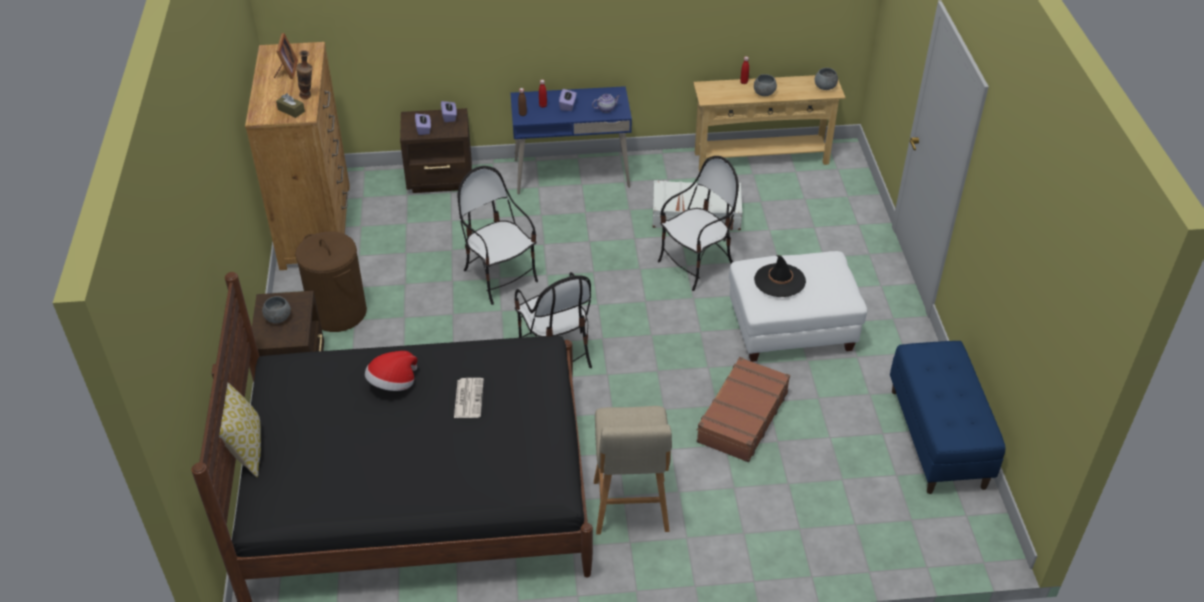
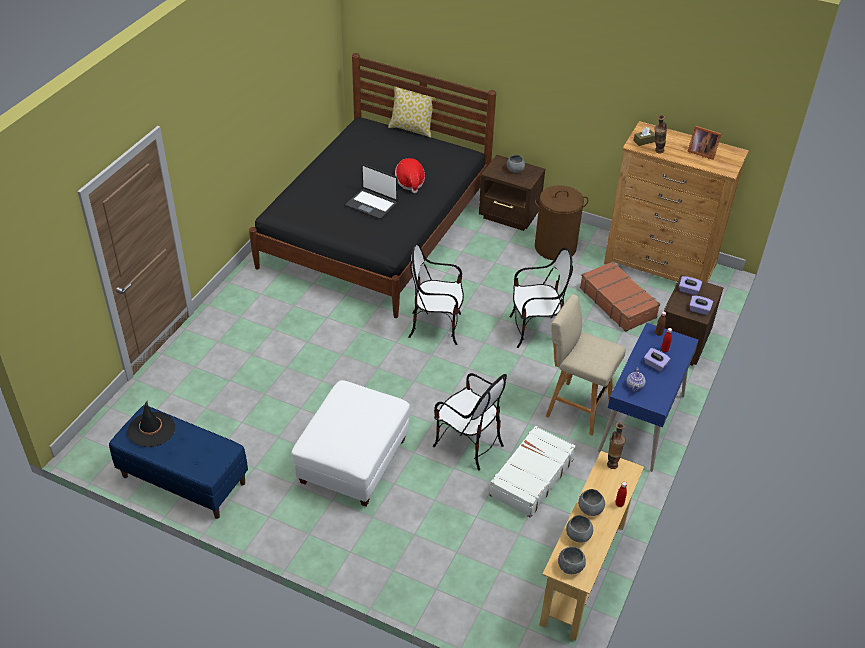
camera: 120 degrees right, 0 degrees up
(468, 398) = (372, 204): newspaper -> laptop
(631, 509) = (282, 304): beige stool -> beige stool (576, 407)
(696, 265) = (468, 444): chair -> chair turned 45 degrees counterclockwise
(706, 96) = (612, 463): none -> vase
(741, 417) = (300, 387): brown suitcase -> brown suitcase (618, 302)
(779, 280) = (360, 410): black hat -> black hat (151, 429)
(794, 91) = (578, 535): none -> grey bowl

